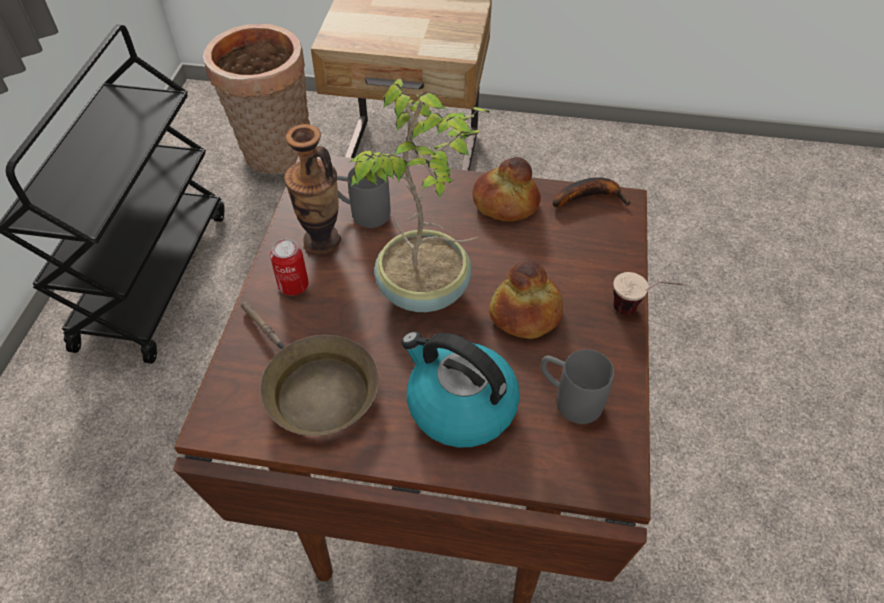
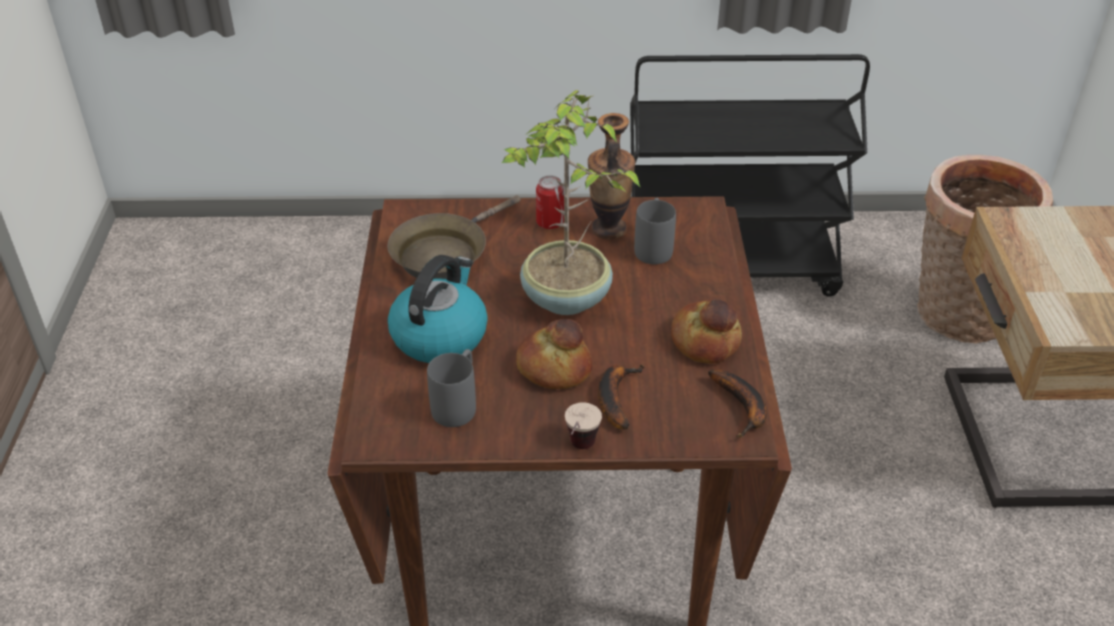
camera: 80 degrees right, 10 degrees down
(570, 275) = (615, 397): none -> banana

